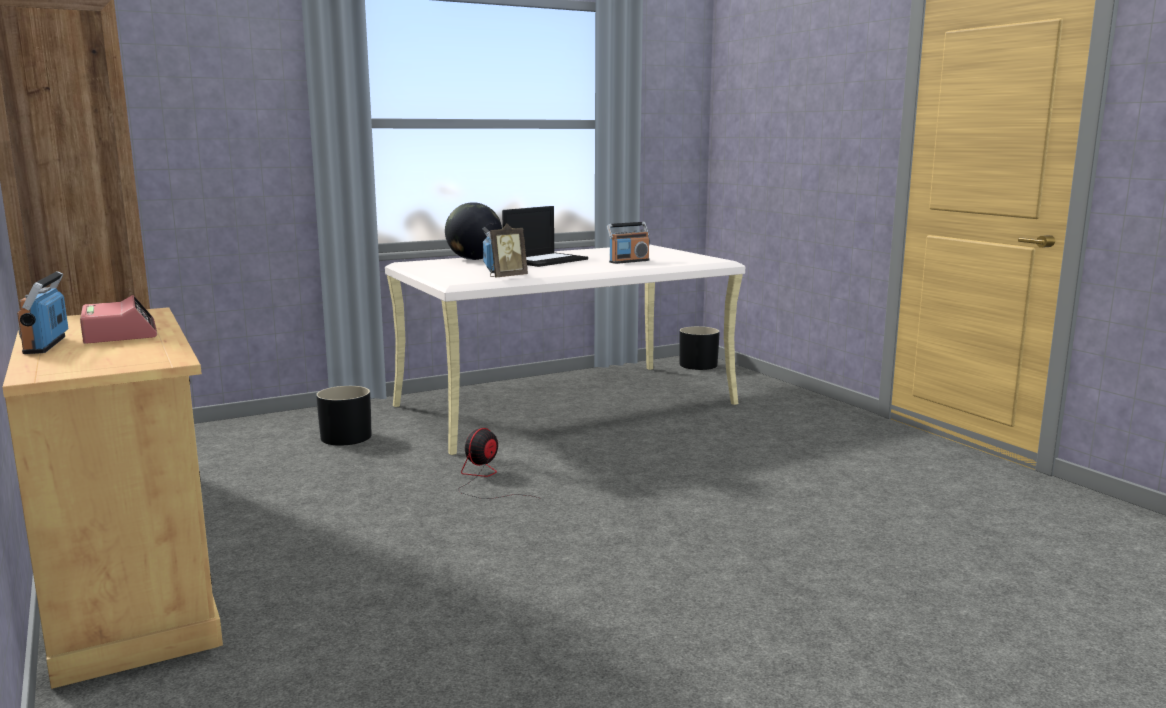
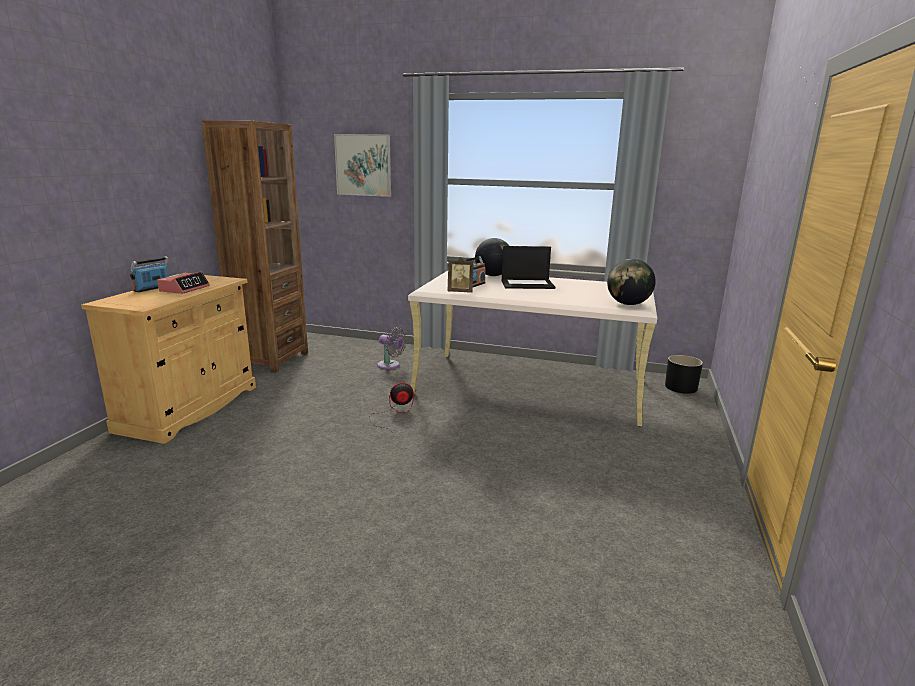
camera: 45 degrees right, 5 degrees up
(194, 98) = (363, 165): none -> picture
(345, 437) = (390, 366): black planter -> grey fan
(629, 261) = (573, 296): radio -> none
(697, 259) = (628, 304): none -> globe

